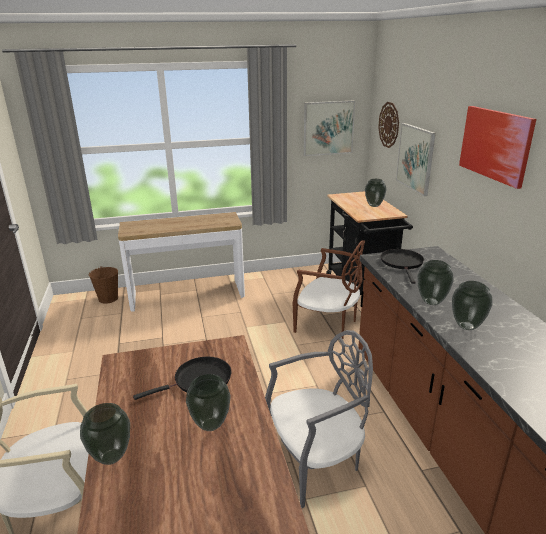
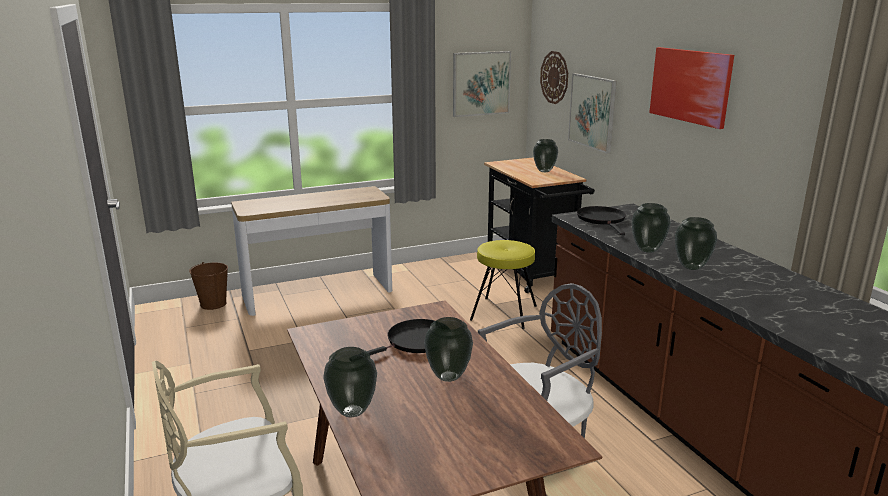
camera: 10 degrees left, 5 degrees down
(328, 324) = (504, 313): brown chair -> yellow stool

